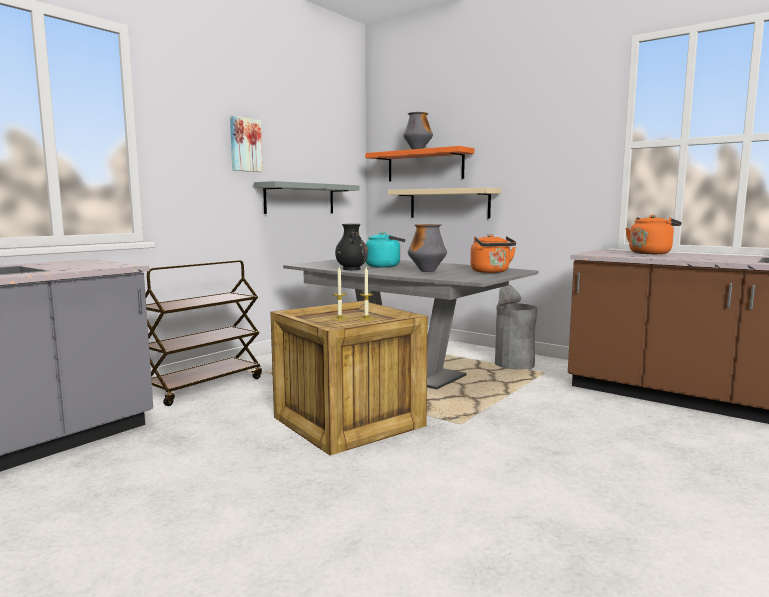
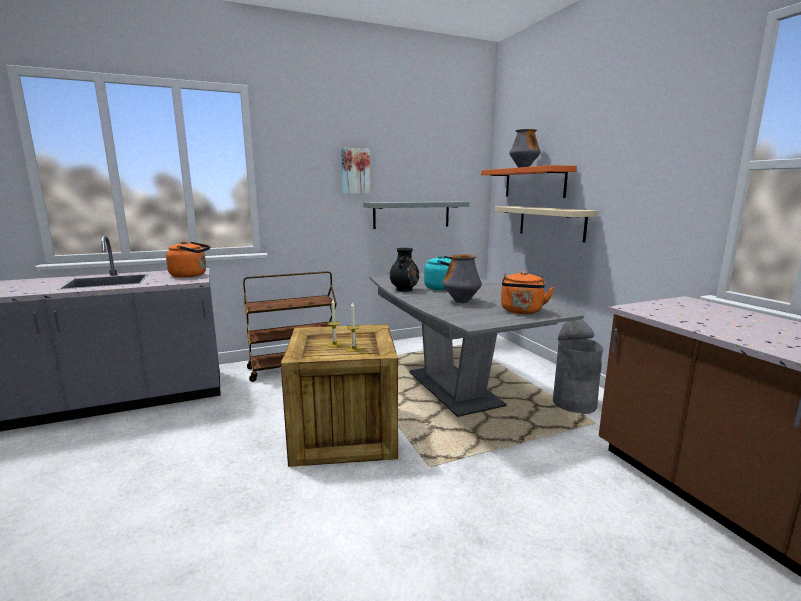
camera: 30 degrees right, 5 degrees up
(650, 253) = (733, 316): orange kettle -> orange kettle (191, 275)

